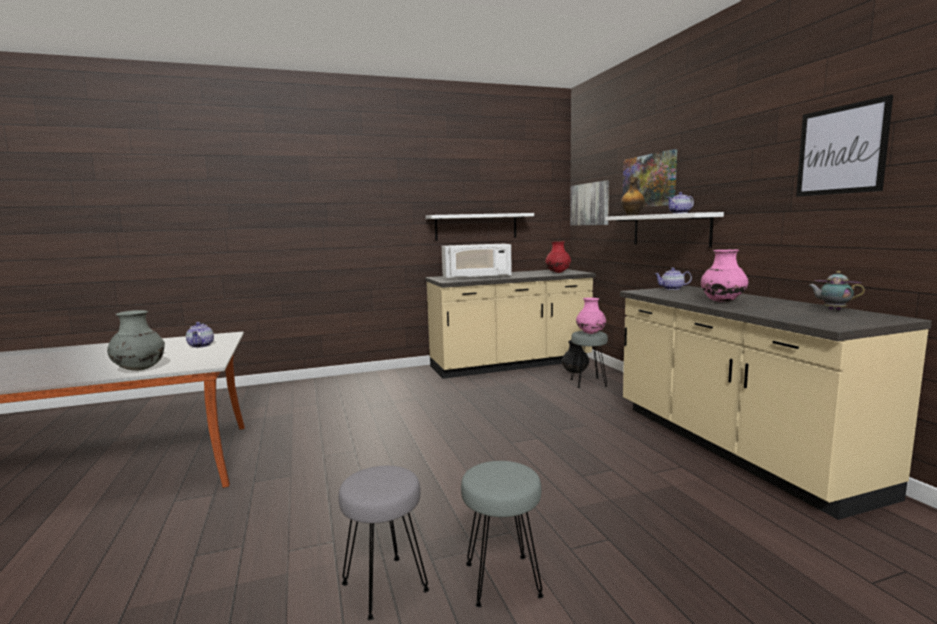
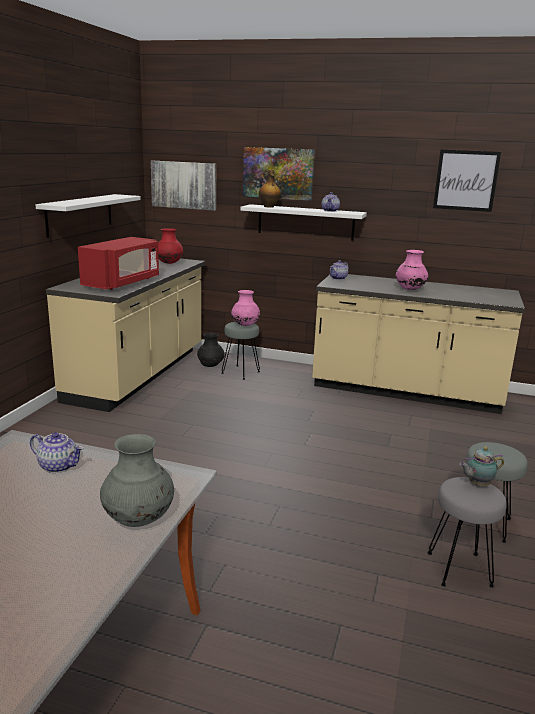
camera: 55 degrees left, 10 degrees up
(477, 278) = (122, 283): white microwave -> red microwave
(832, 309) = (470, 288): teapot -> teapot (477, 484)

